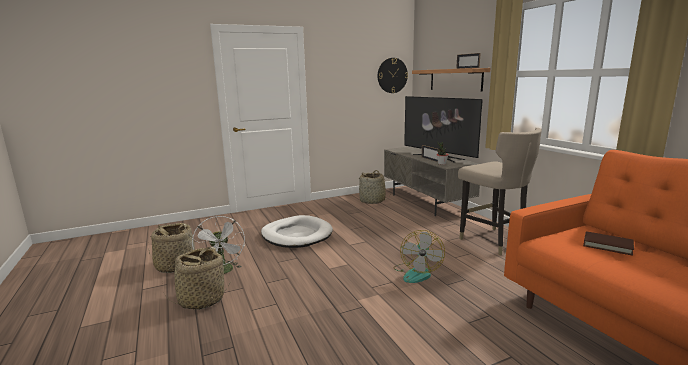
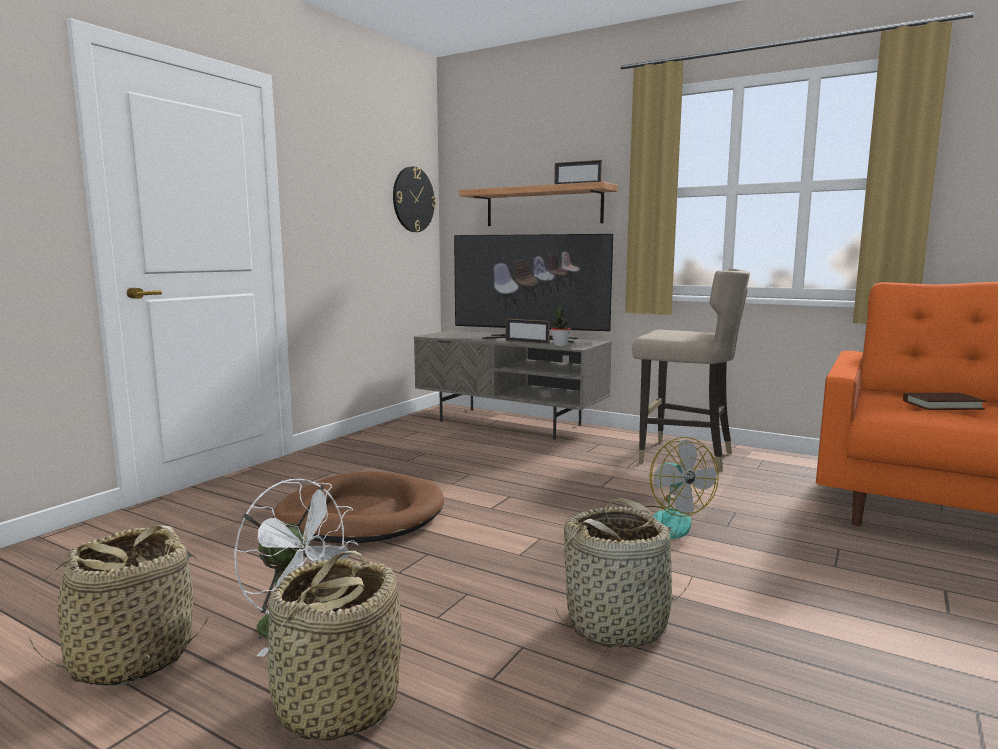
camera: 35 degrees left, 5 degrees down
(297, 235) = (361, 515): white dog bed -> brown dog bed
(372, 201) = (418, 434): basket -> basket (618, 624)

